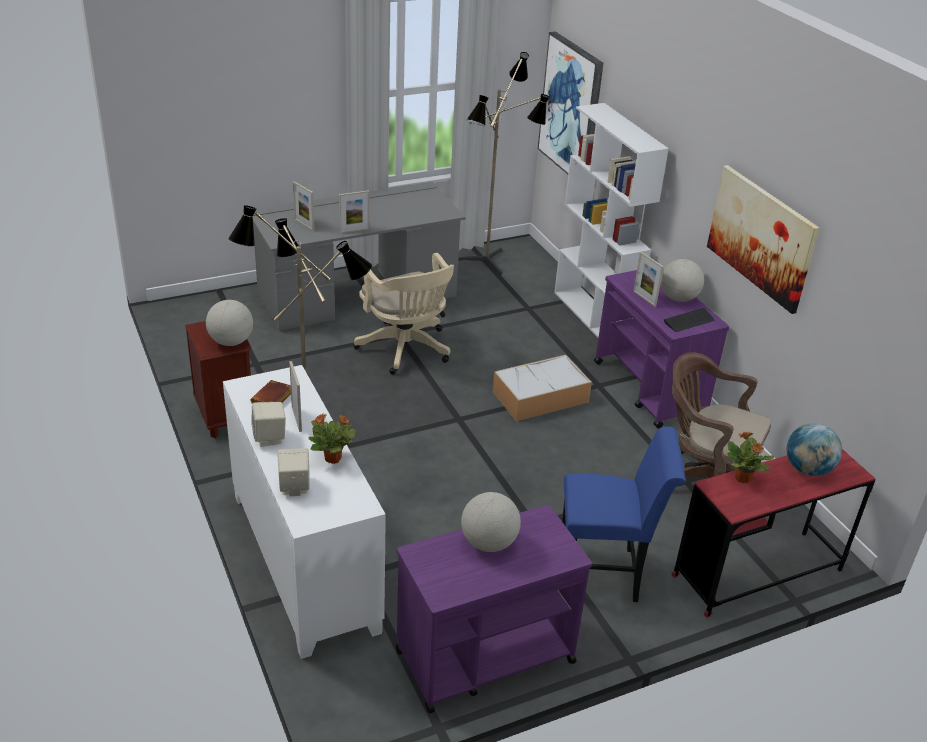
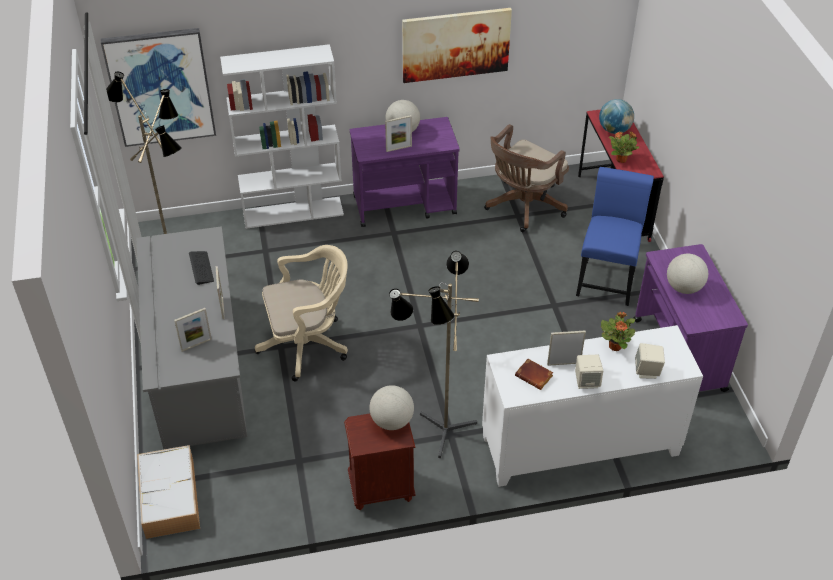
camera: 75 degrees left, 10 degrees up
(539, 397) = (402, 270): storage box -> storage box (170, 499)
(689, 321) = (436, 134): keyboard -> keyboard (201, 268)

